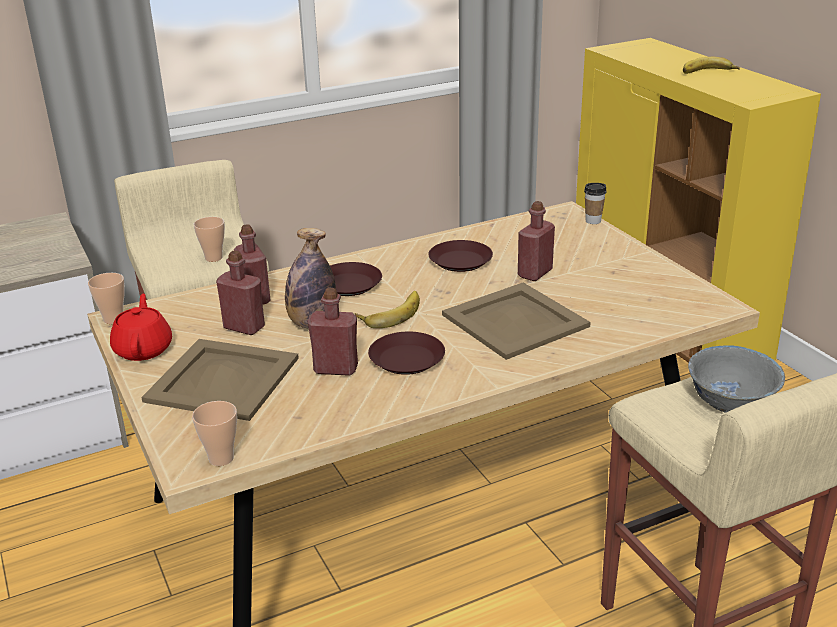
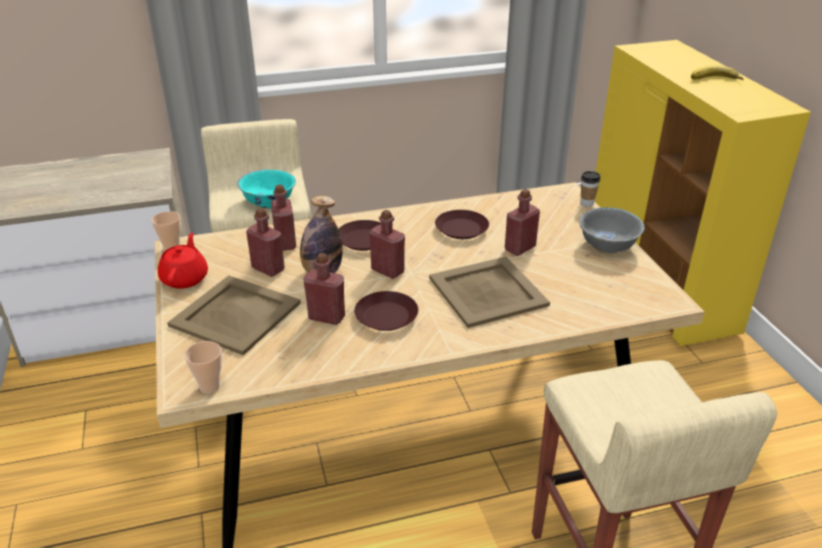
camera: 10 degrees right, 5 degrees up
(213, 258) = (268, 201): cup -> turquoise bowl
(390, 313) = (387, 271): banana -> red bottle
(730, 400) = (651, 394): grey bowl -> grey bowl (607, 244)

